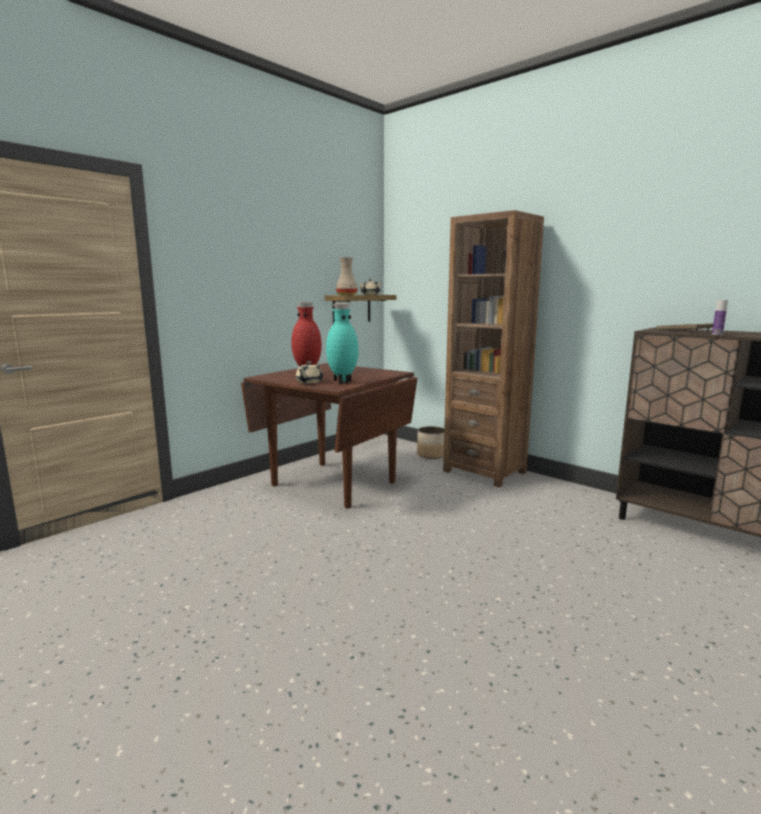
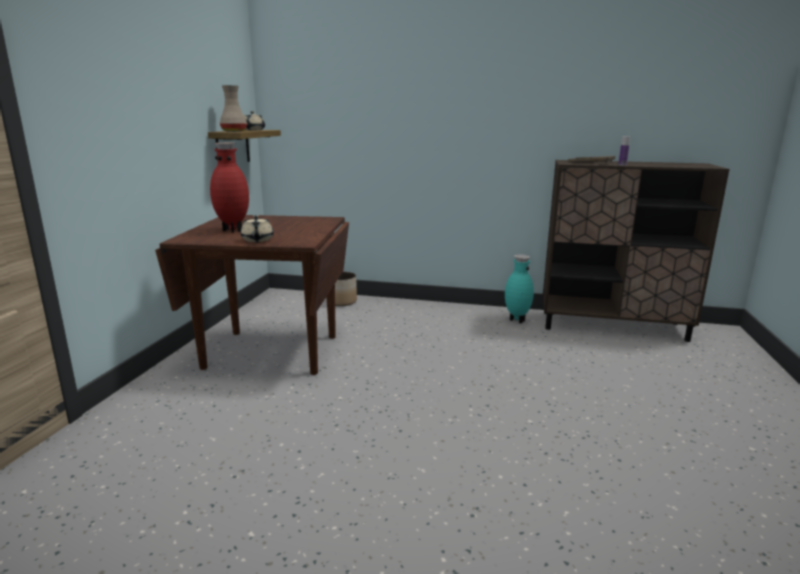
camera: 30 degrees left, 5 degrees up
(342, 382) = (294, 236): turquoise vase -> turquoise vase (516, 320)
(484, 471) = (407, 309): brown bookcase -> none

